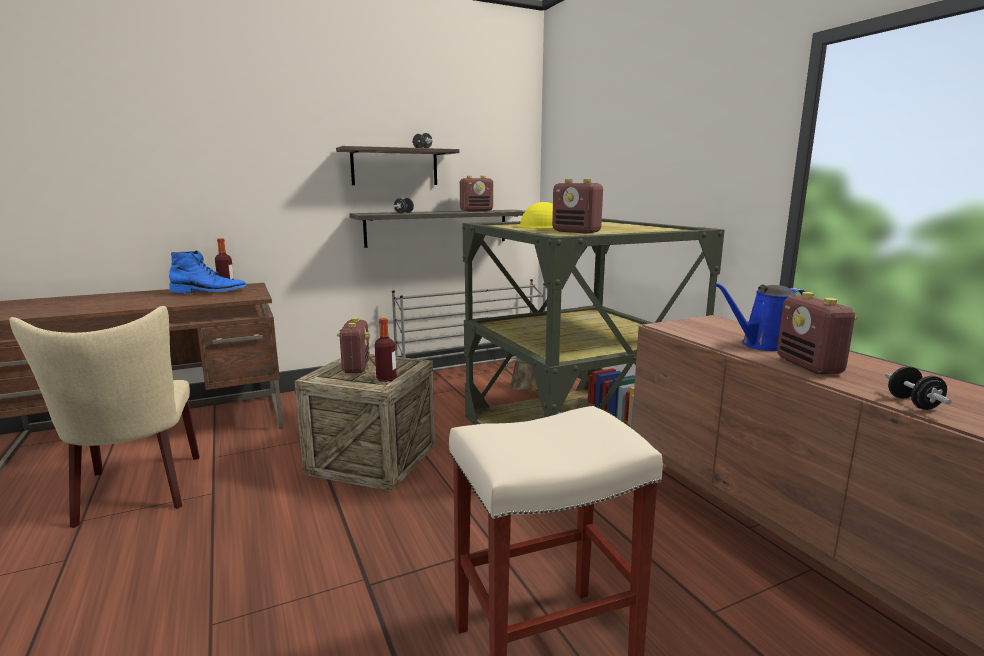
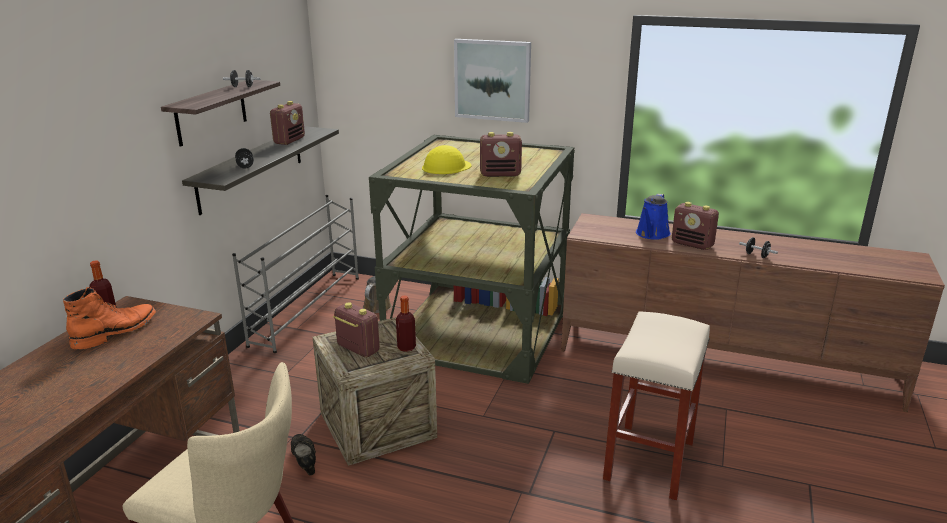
camera: 45 degrees left, 10 degrees up
(209, 292) = (116, 332): blue boot -> orange boot
(288, 457) = (304, 461): none -> black shoe
(658, 154) = (492, 80): none -> picture

